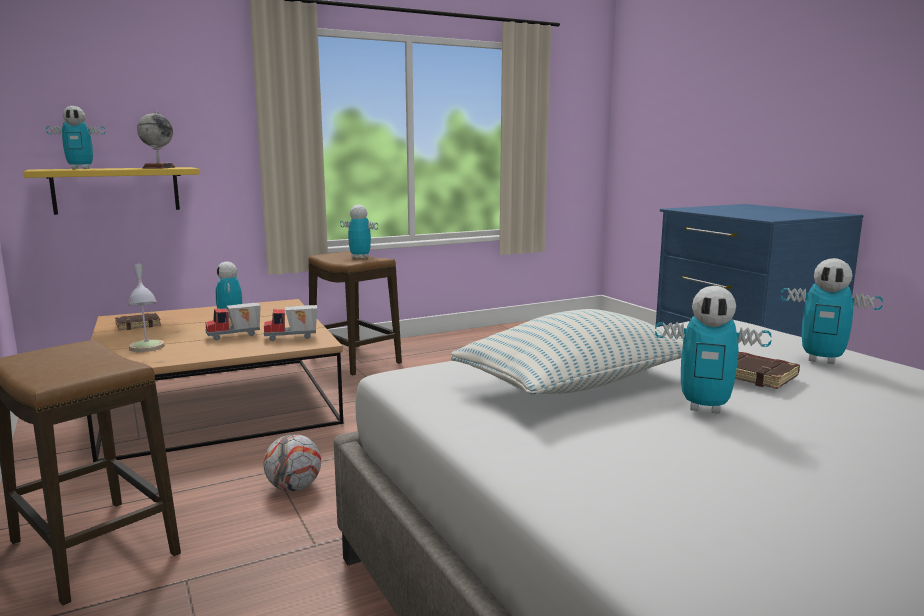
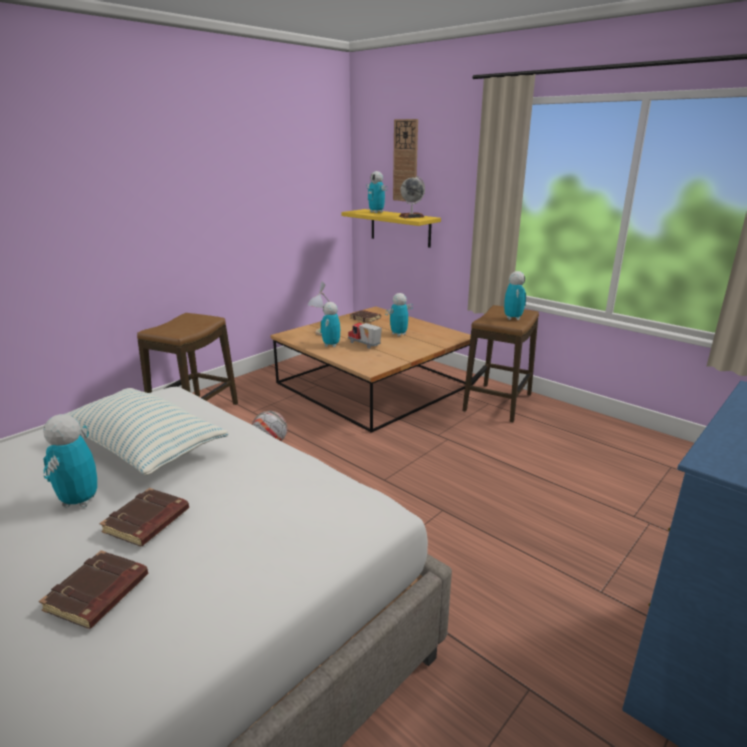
camera: 70 degrees right, 10 degrees up
(114, 93) = (405, 161): none -> wall clock
(291, 338) = (374, 359): toy truck -> none
(822, 360) = (211, 573): toy robot -> toy robot (331, 345)
(867, 393) = (98, 595): none -> brown book

